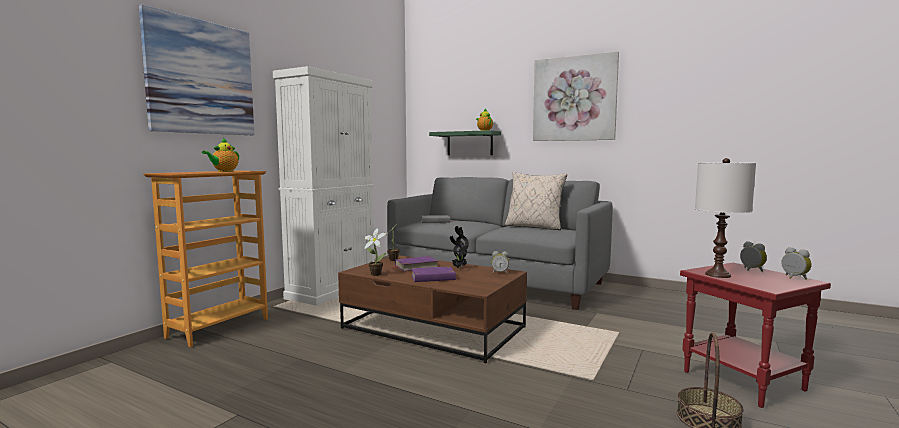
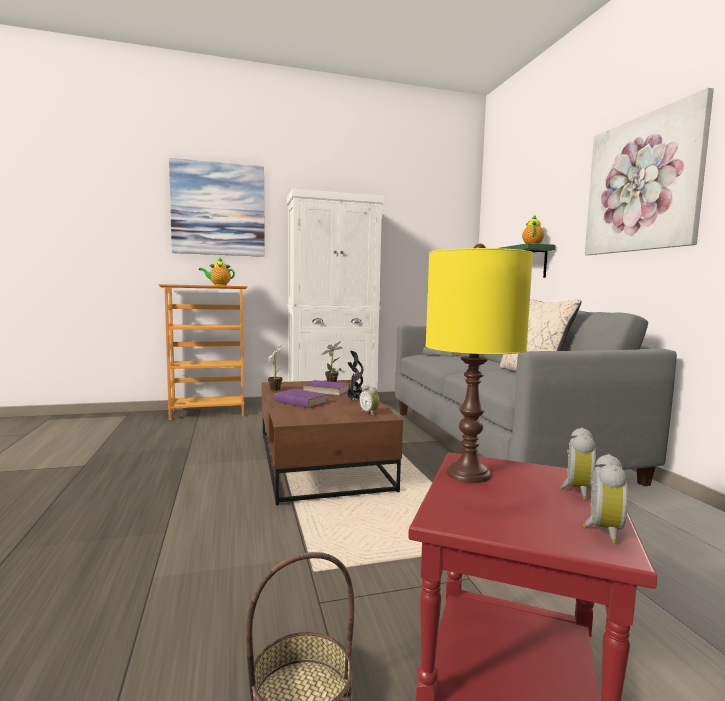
camera: 45 degrees right, 0 degrees up
(717, 275) = (467, 473): white table lamp -> yellow table lamp

